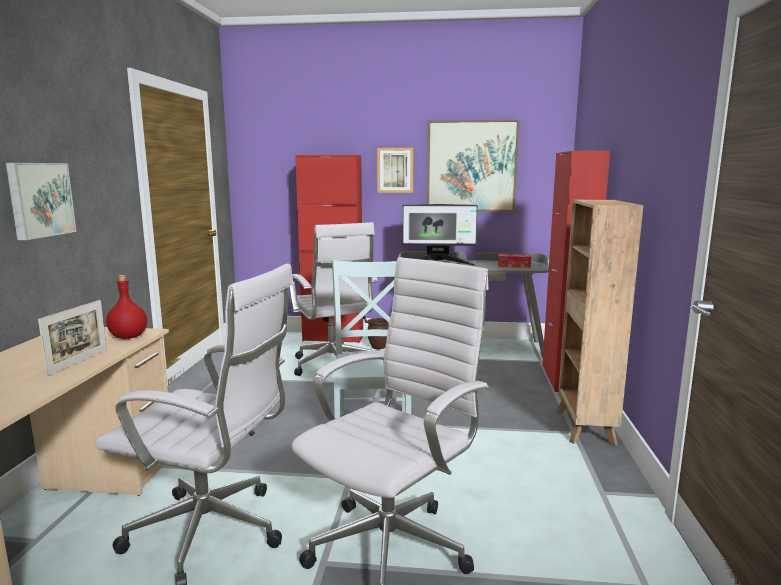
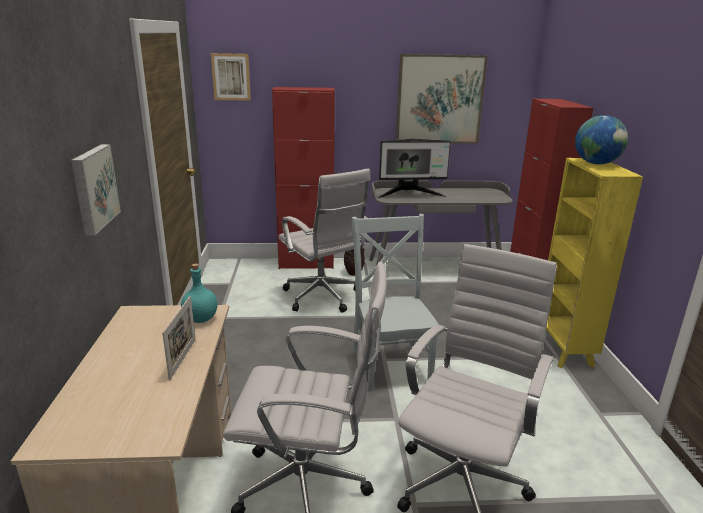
camera: 10 degrees left, 10 degrees up
(128, 337) = (200, 319): red bottle -> turquoise bottle
(395, 170) = (366, 102): picture -> picture (231, 77)
(514, 265) = (479, 196): tissue box -> none
(585, 428) = (564, 351): brown bookcase -> yellow bookcase
(600, 201) = (596, 164): none -> globe

